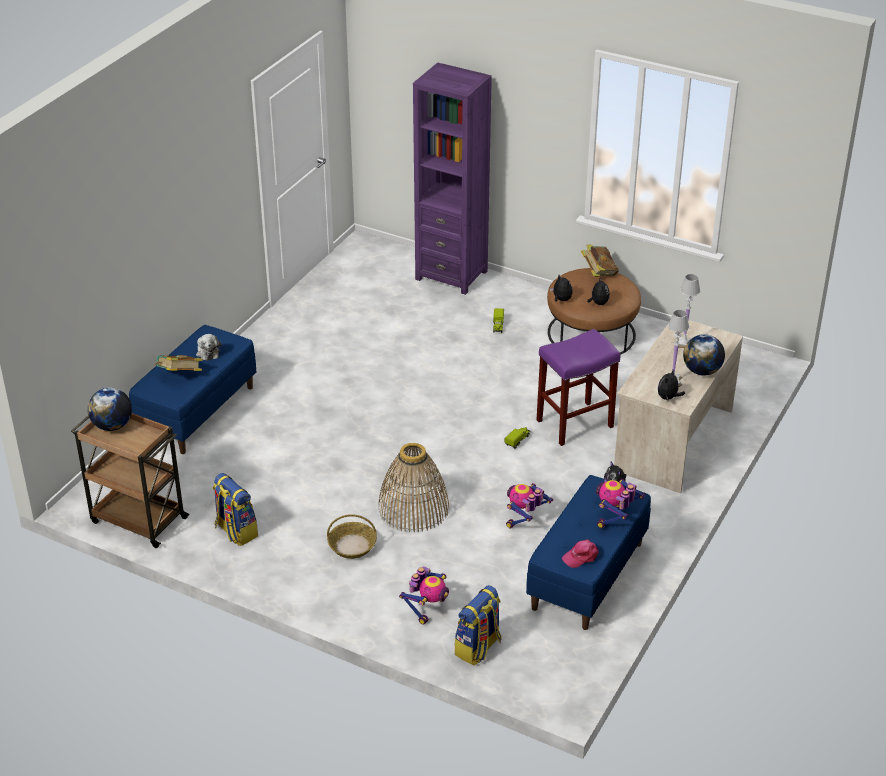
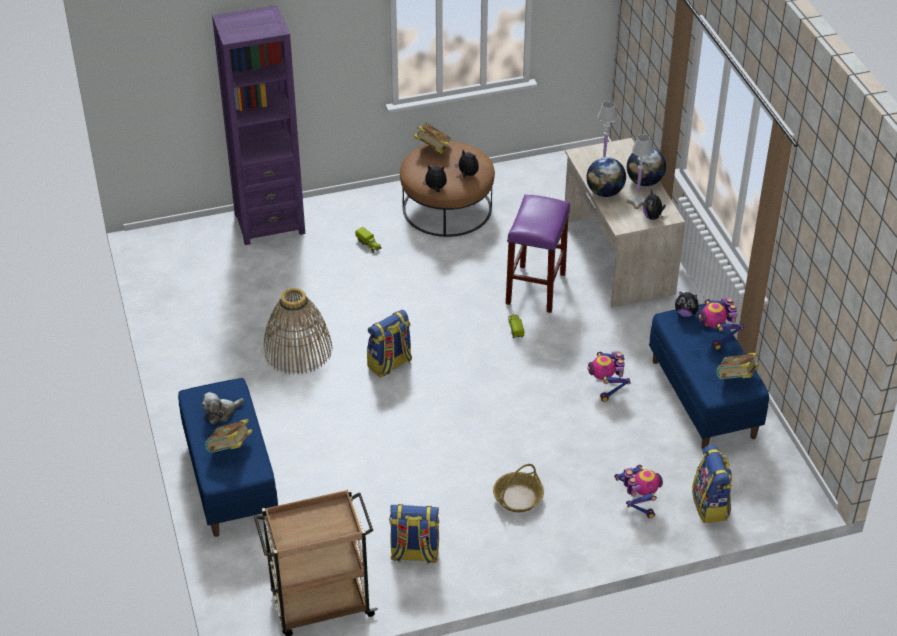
camera: 45 degrees left, 5 degrees up
(112, 426) = (290, 525): globe -> globe (605, 192)
(207, 352) = (221, 413): plush toy -> plush toy turned 120 degrees clockwise
(397, 408) = (390, 364): none -> backpack
(413, 508) = (519, 435): basket -> basket (298, 350)
(581, 556) = (735, 379): pink cap -> book

